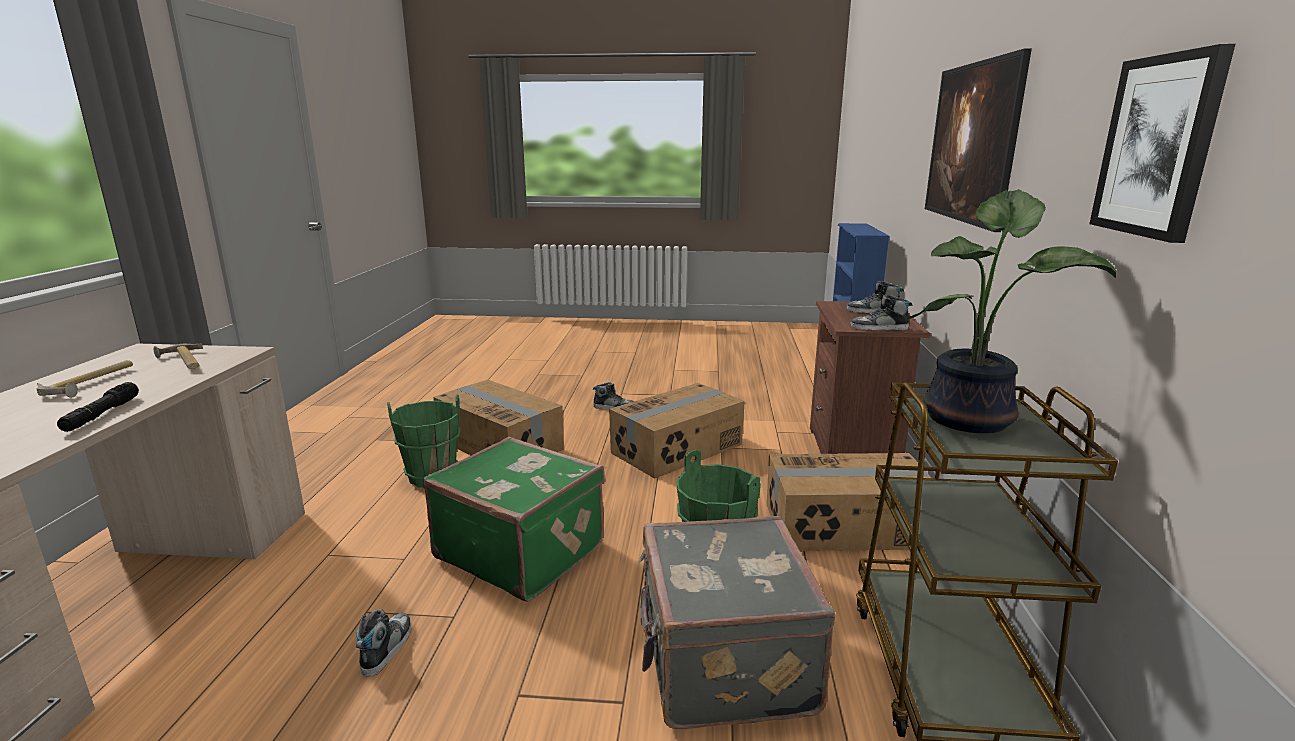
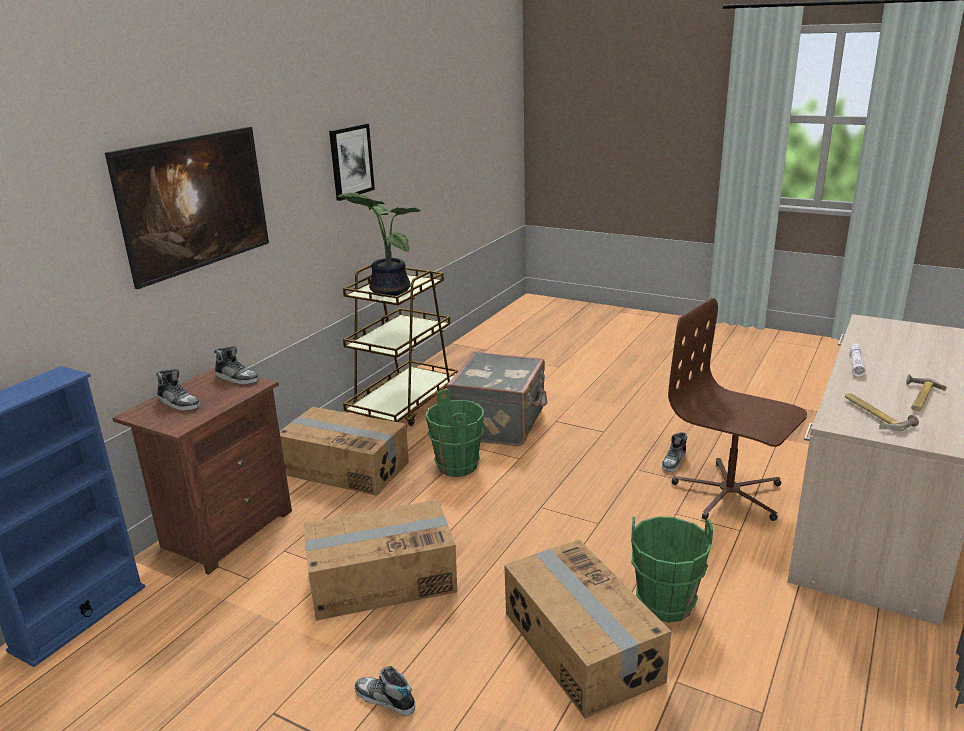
camera: 155 degrees left, 5 degrees up
(102, 415) = (855, 364): black flashlight -> white flashlight
(317, 603) = (729, 494): none -> brown office chair
(521, 551) = (586, 500): green suitcase -> none

